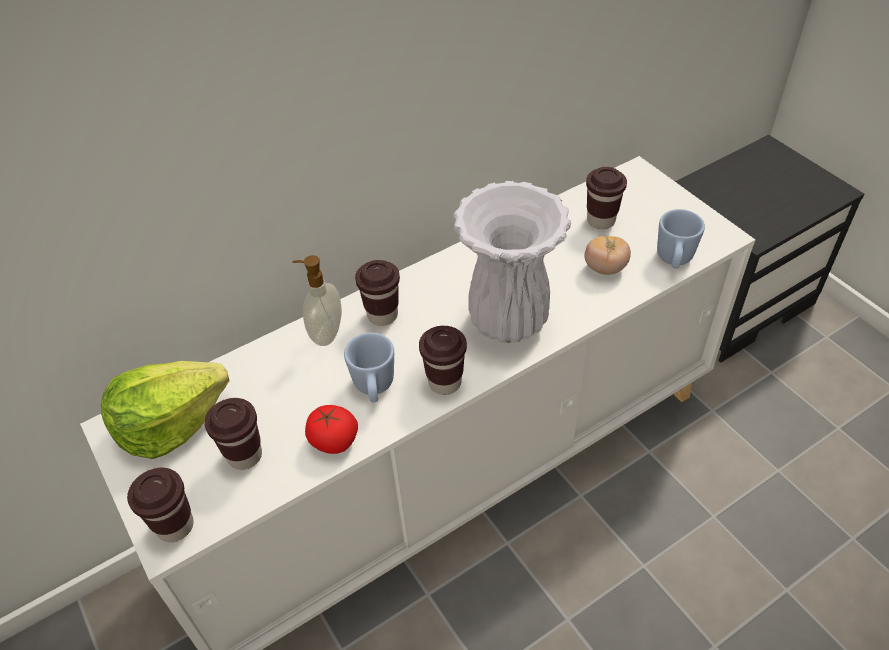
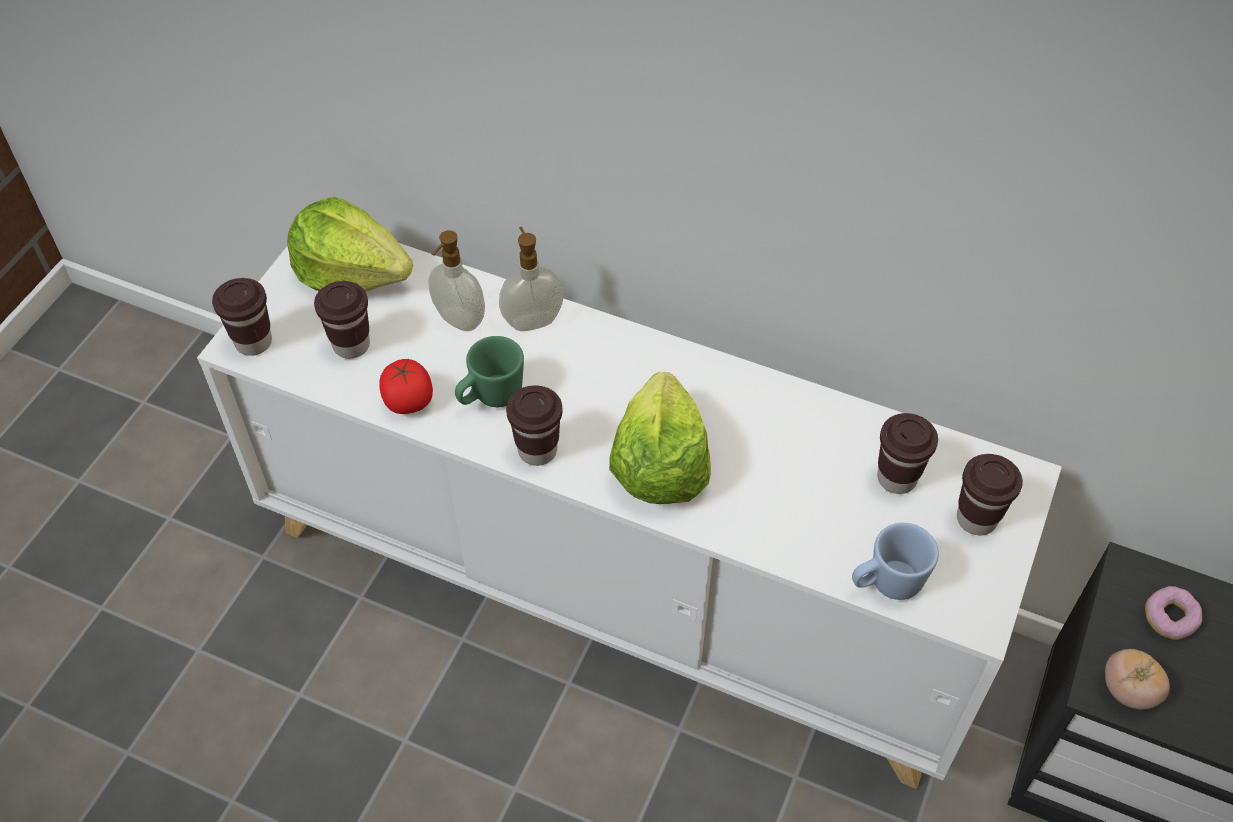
camera: 55 degrees right, 5 degrees up
(285, 376) = (458, 320): none -> soap dispenser
(374, 388) = (490, 397): blue mug -> green mug
(382, 315) = (589, 352): brown cup -> brown cup (976, 519)
(508, 323) = (659, 465): white vase -> lettuce
(605, 268) = (816, 518): tomato -> tomato (1128, 691)
(725, 191) = (1169, 619): none -> donut

